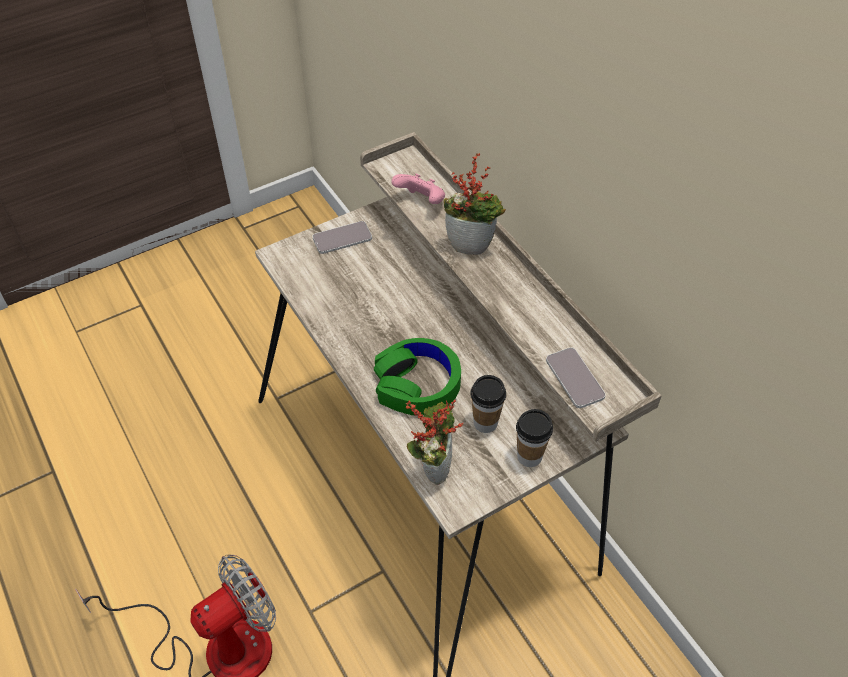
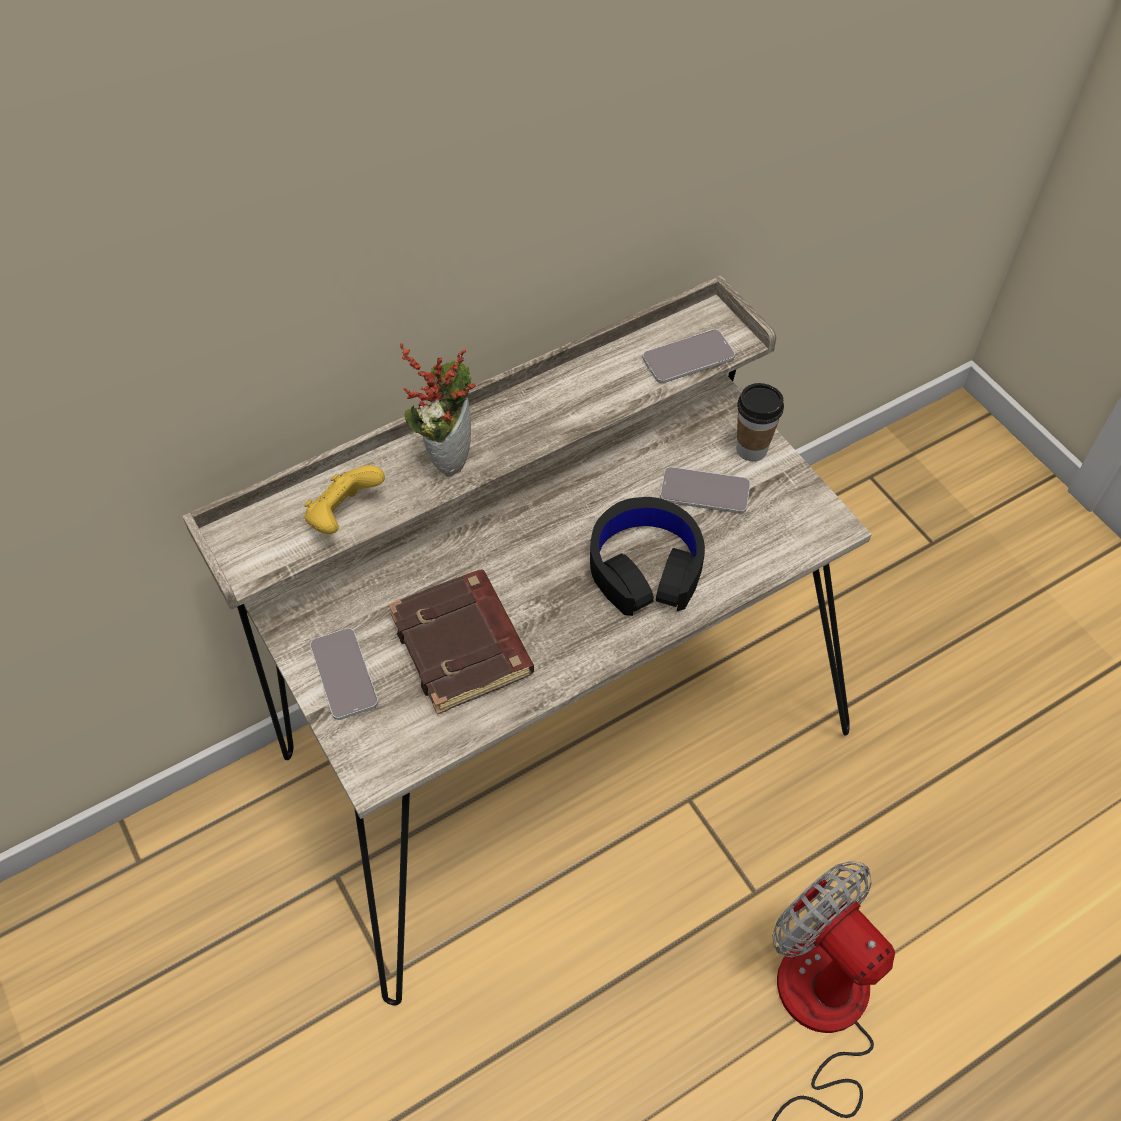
camera: 90 degrees left, 5 degrees up
(358, 290) = (464, 646): none -> brown book
(417, 384) = (645, 566): green headphones -> black headphones
(421, 201) = (344, 516): pink game controller -> yellow game controller
(433, 466) = (777, 549): potted plant -> none
(485, 423) = (704, 491): cup -> phone

